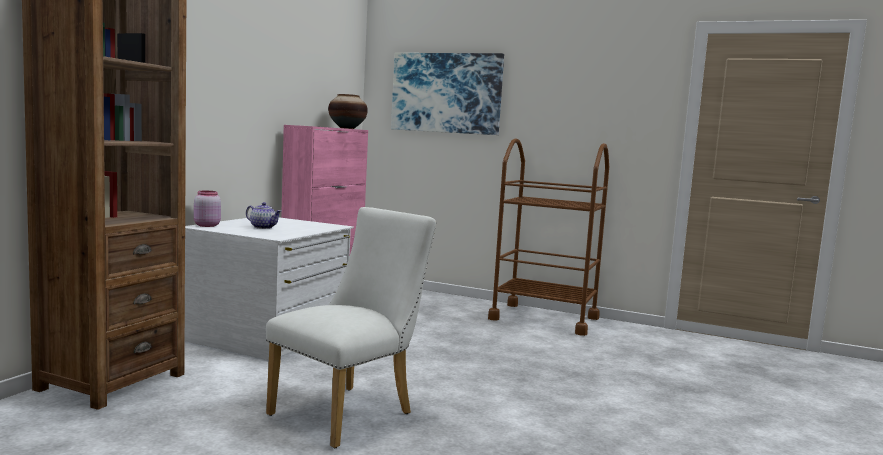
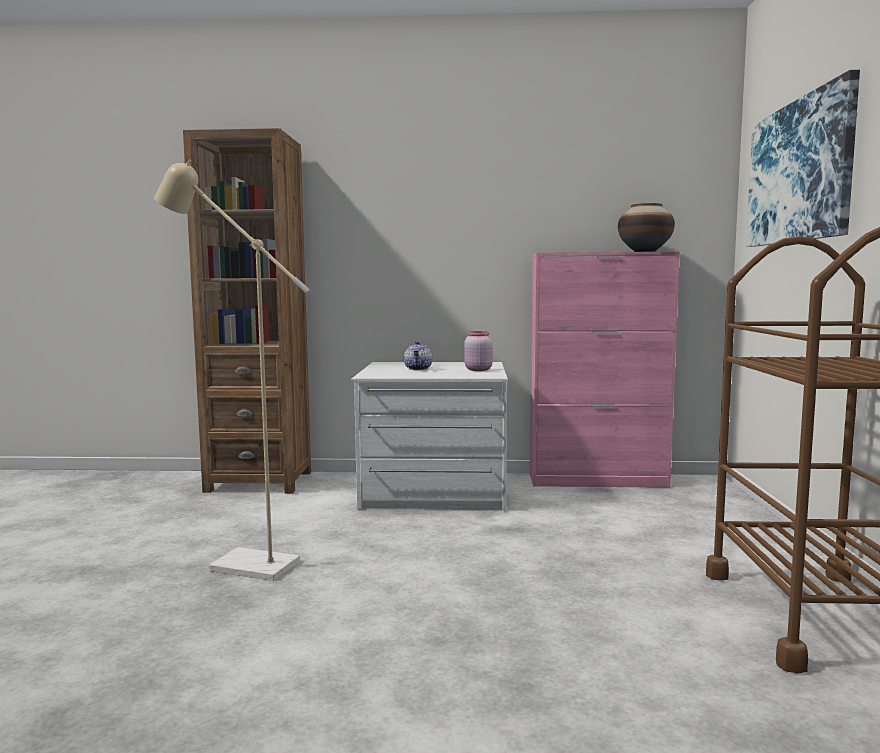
camera: 70 degrees right, 0 degrees up
(206, 225) = (392, 363): pink jar -> pink jar (478, 369)
(350, 412) = (241, 564): white chair -> beige floor lamp

